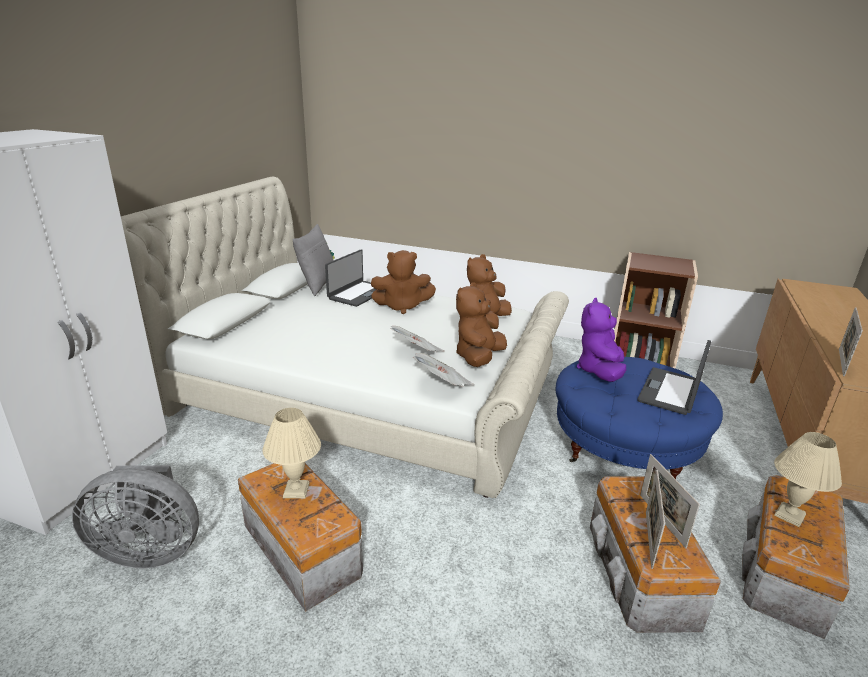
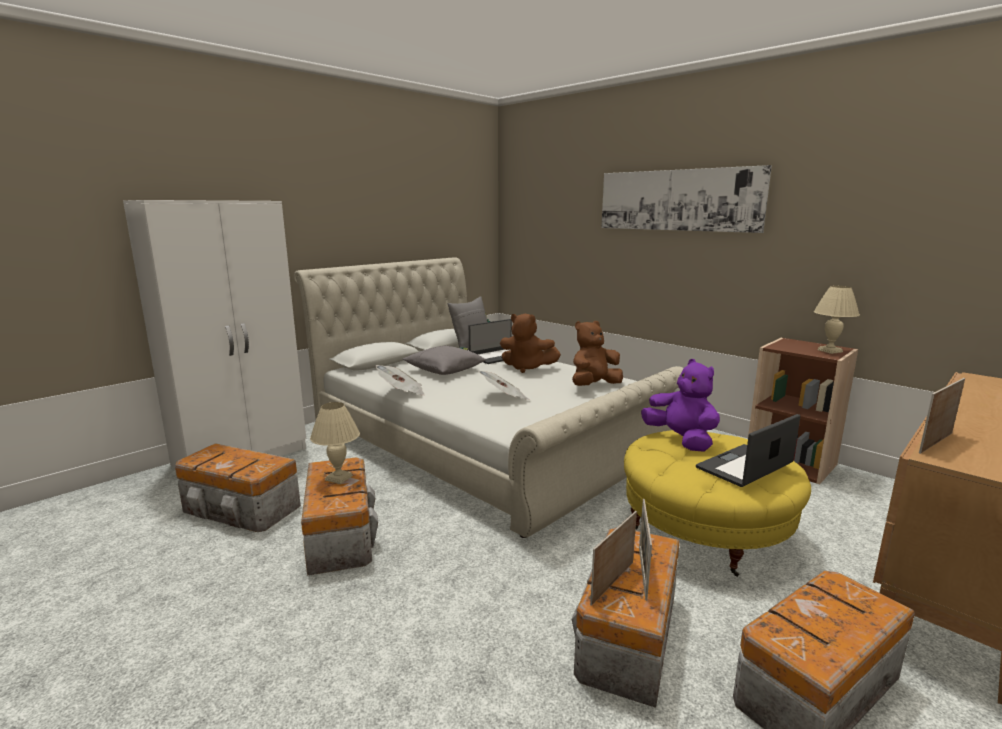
camera: 25 degrees right, 10 degrees down
(150, 550) = (241, 509): grey fan -> storage box
(317, 323) = (444, 370): none -> grey pillow
(443, 384) = (502, 421): newspaper -> newspaper (402, 392)
(478, 358) = (556, 409): brown plush toy -> none
(528, 115) = (677, 200): none -> picture
(600, 371) = (681, 440): purple plush toy -> purple plush toy turned 105 degrees clockwise
(624, 447) = (705, 530): blue ottoman -> yellow ottoman
(790, 515) = (812, 608): beige table lamp -> beige table lamp (830, 351)

